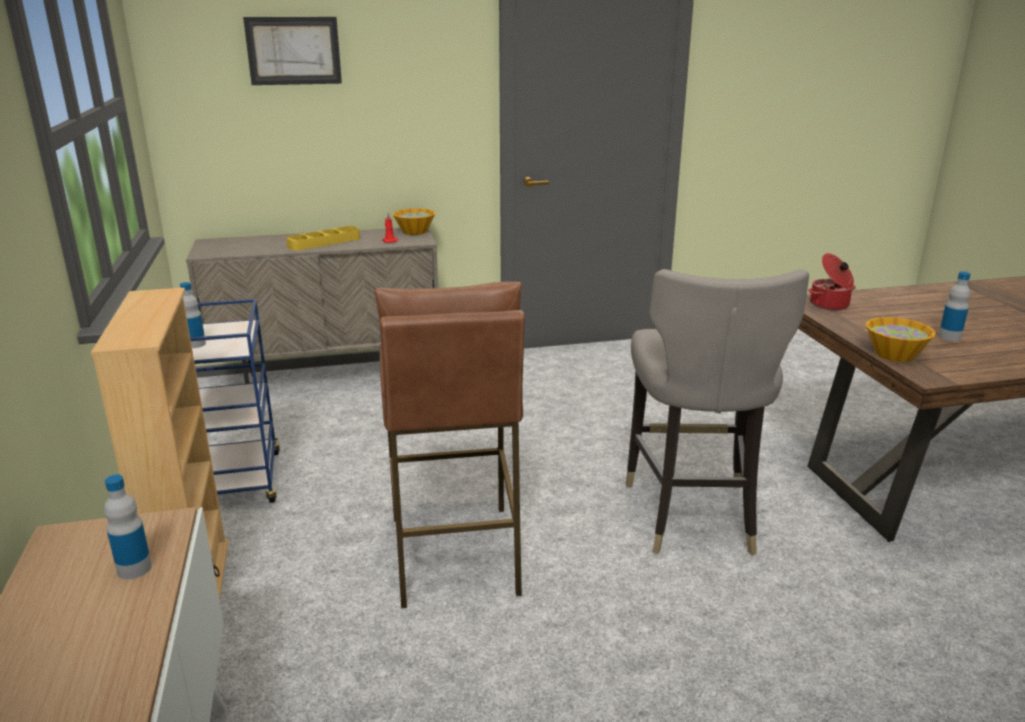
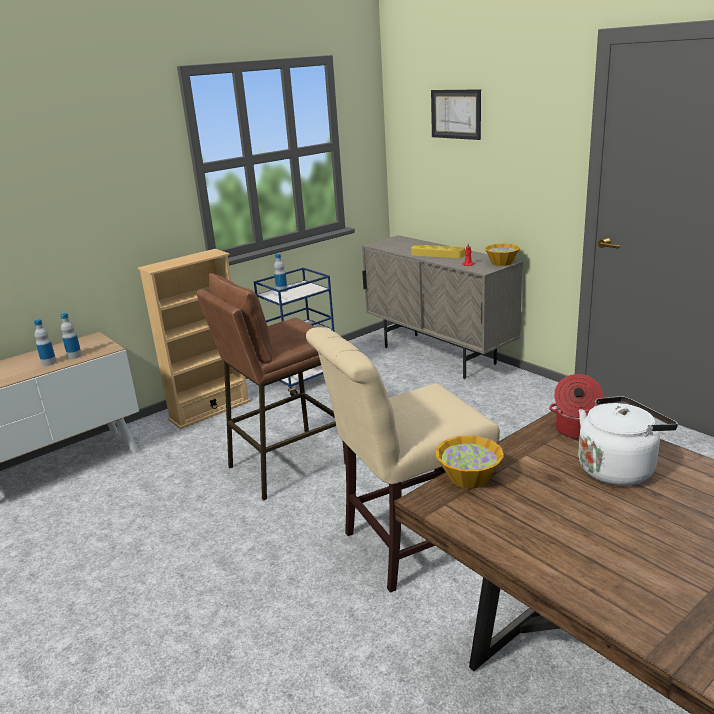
camera: 65 degrees right, 0 degrees up
(692, 517) = (409, 543): grey stool -> beige chair
(900, 310) = (618, 468): none -> white kettle
(949, 337) = (562, 504): bottle -> bottle (49, 363)

